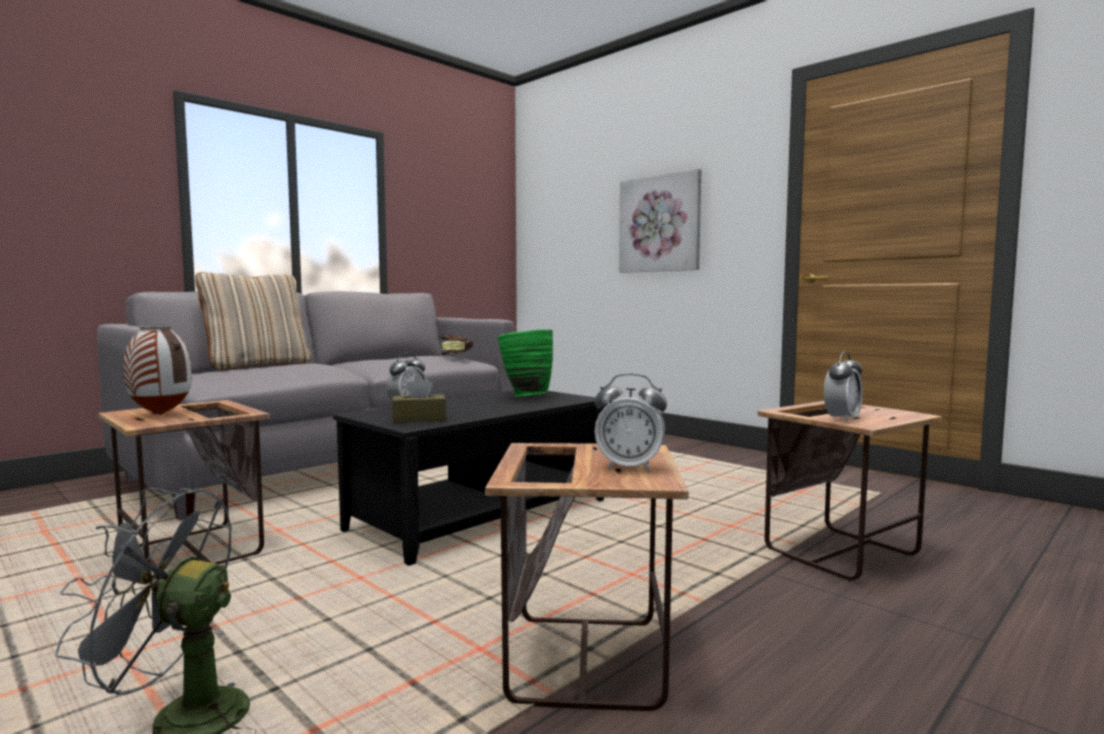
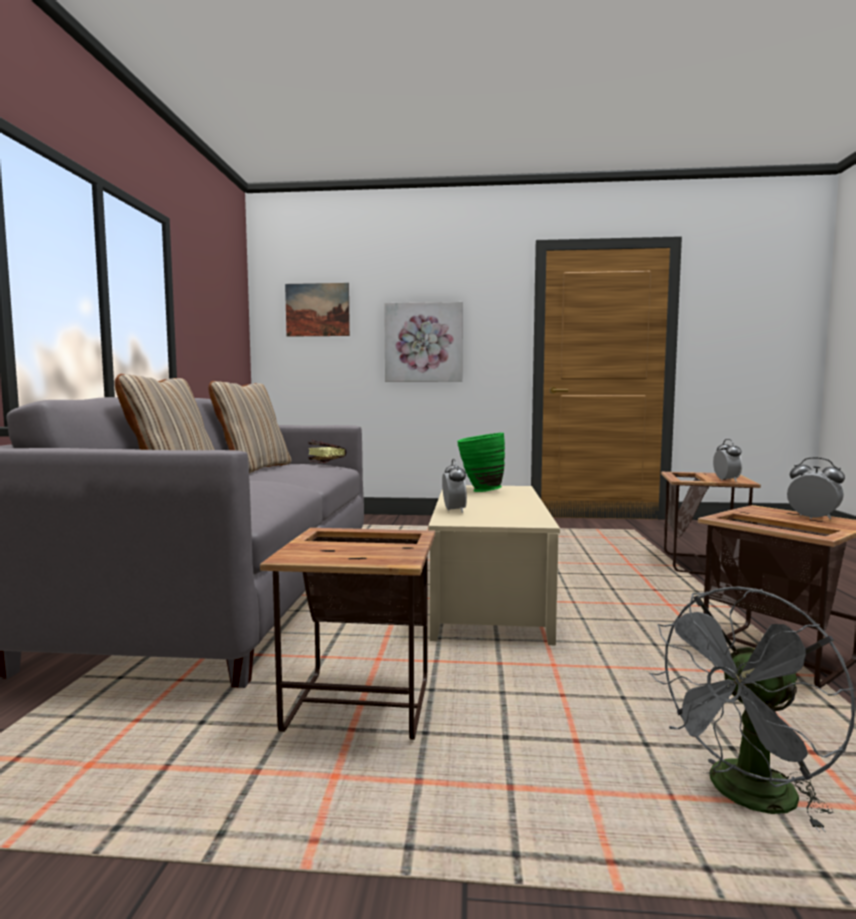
camera: 40 degrees left, 0 degrees up
(159, 414) = (351, 550): vase -> none
(388, 357) = (253, 469): none -> beige pillow
(419, 419) = (514, 517): brown tissue box -> none
(479, 515) = (486, 598): black coffee table -> beige coffee table
(566, 197) = (317, 310): none -> picture
(629, 467) = (813, 518): alarm clock -> alarm clock turned 105 degrees counterclockwise

